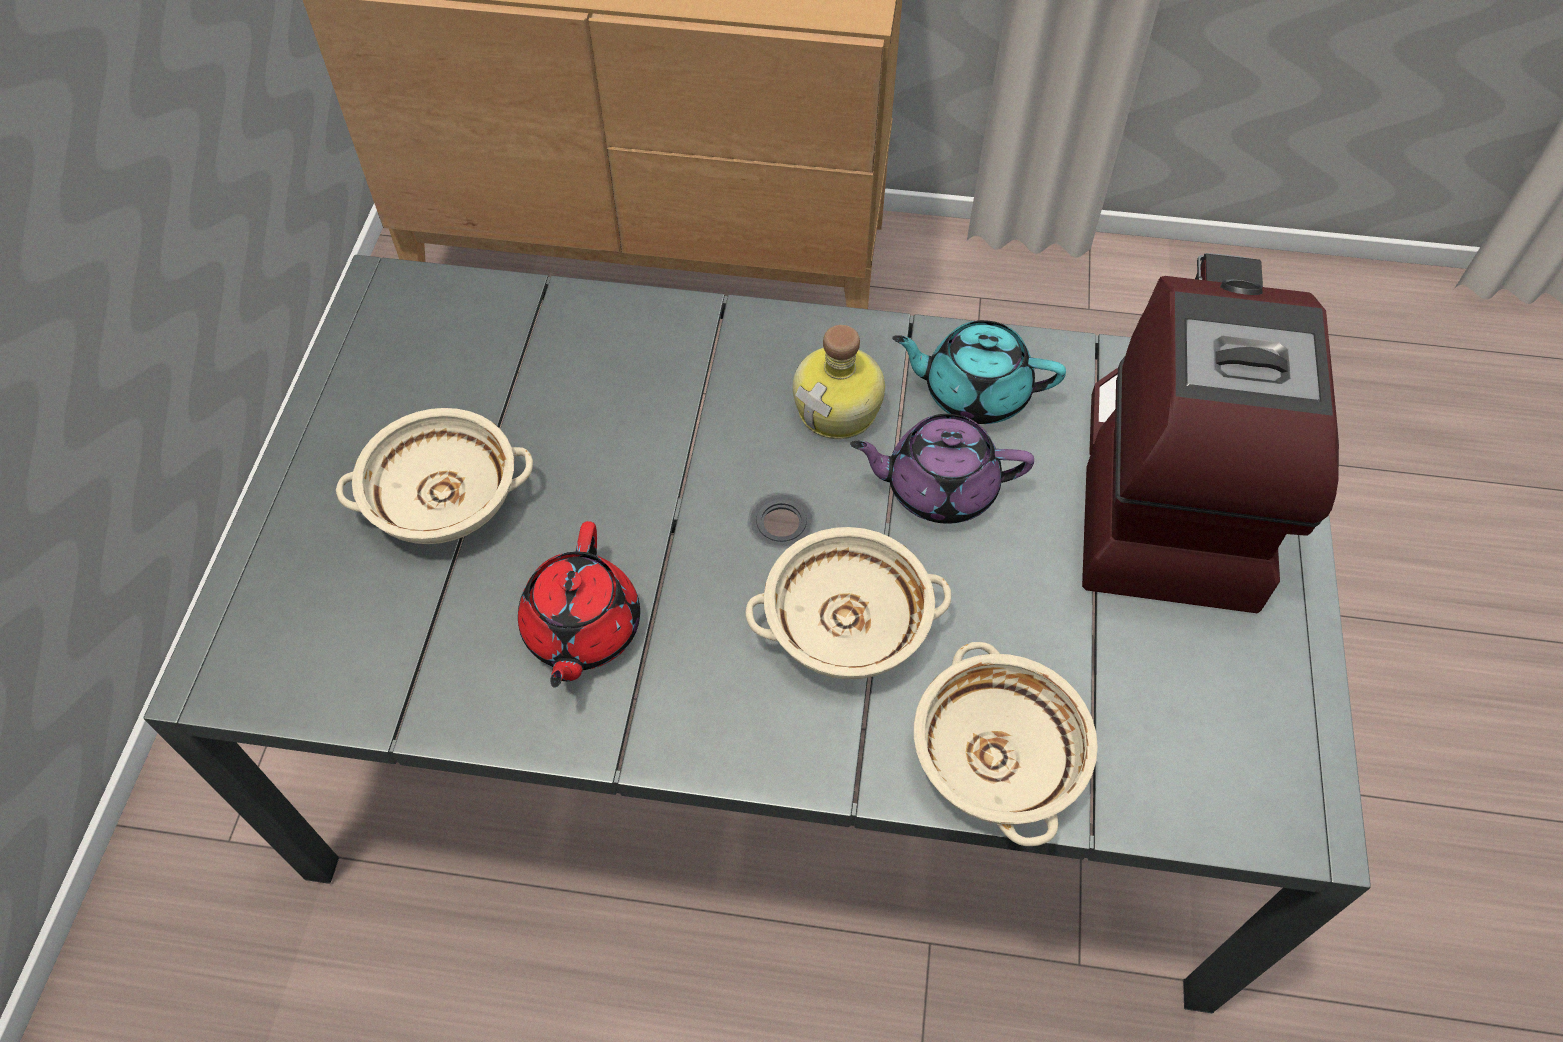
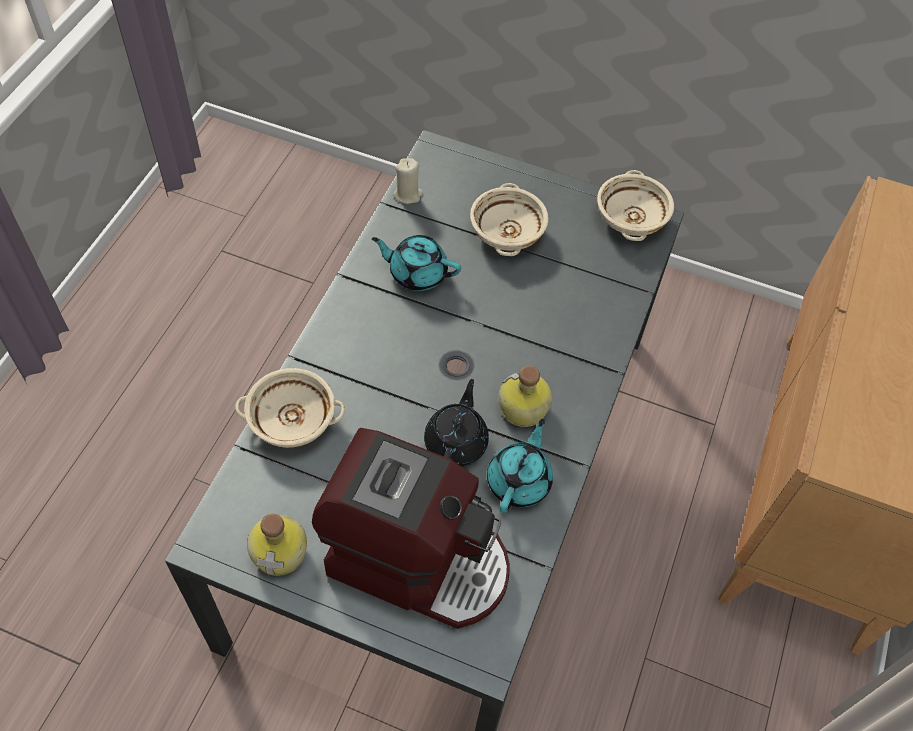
camera: 100 degrees right, 0 degrees up
(360, 699) = (408, 194): none -> beige candle
(581, 630) = (417, 273): red teapot -> turquoise teapot
(845, 626) = (384, 376): beige bowl -> beige bowl (630, 217)
(938, 487) = (456, 442): purple teapot -> black teapot
(1254, 694) = (281, 551): none -> bottle

